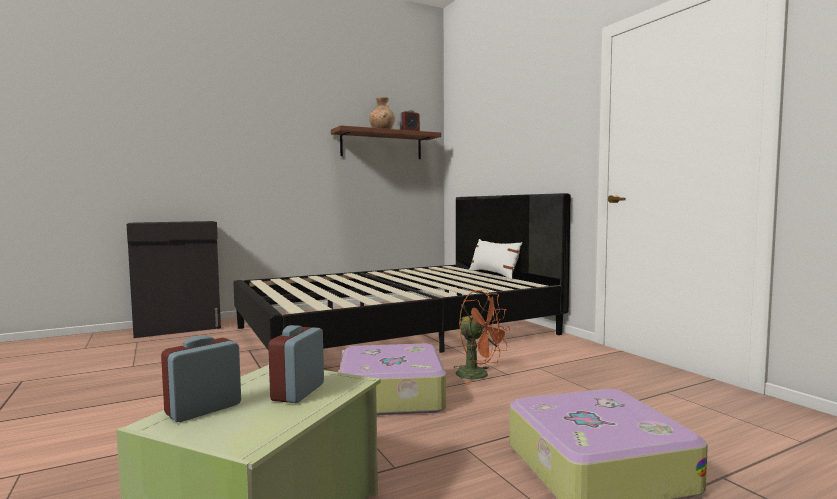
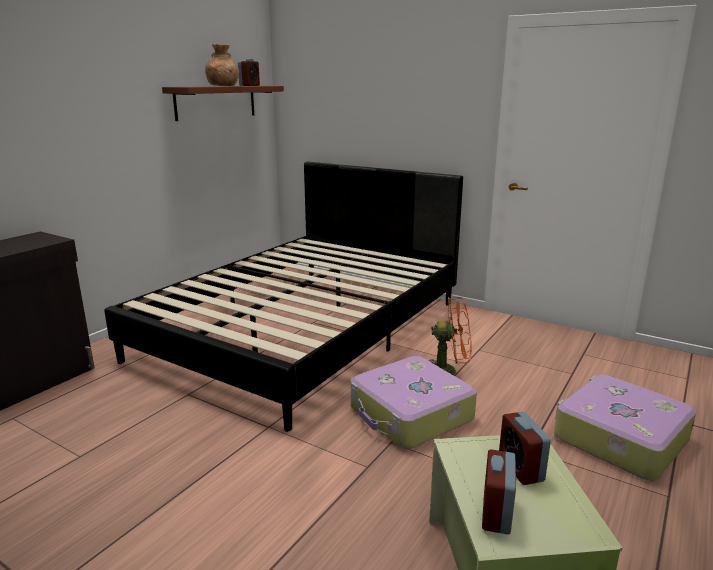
camera: 30 degrees left, 15 degrees up
(494, 274) = (370, 250): white pillow -> none

